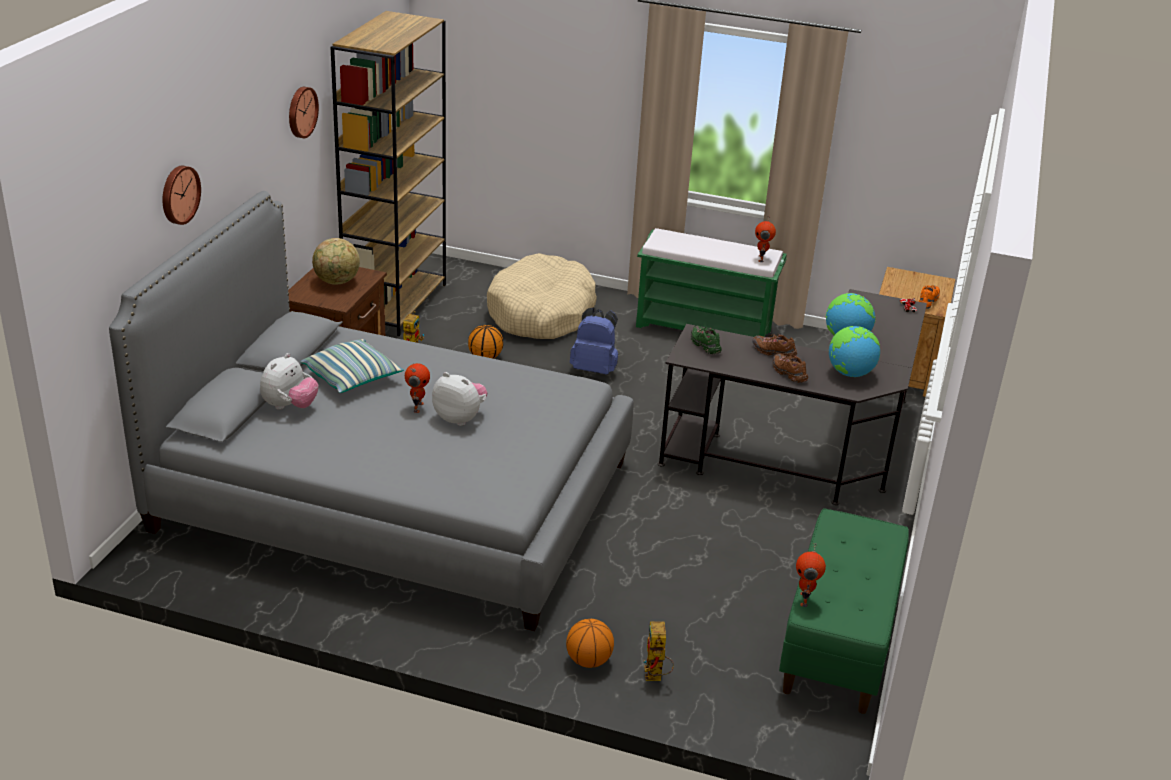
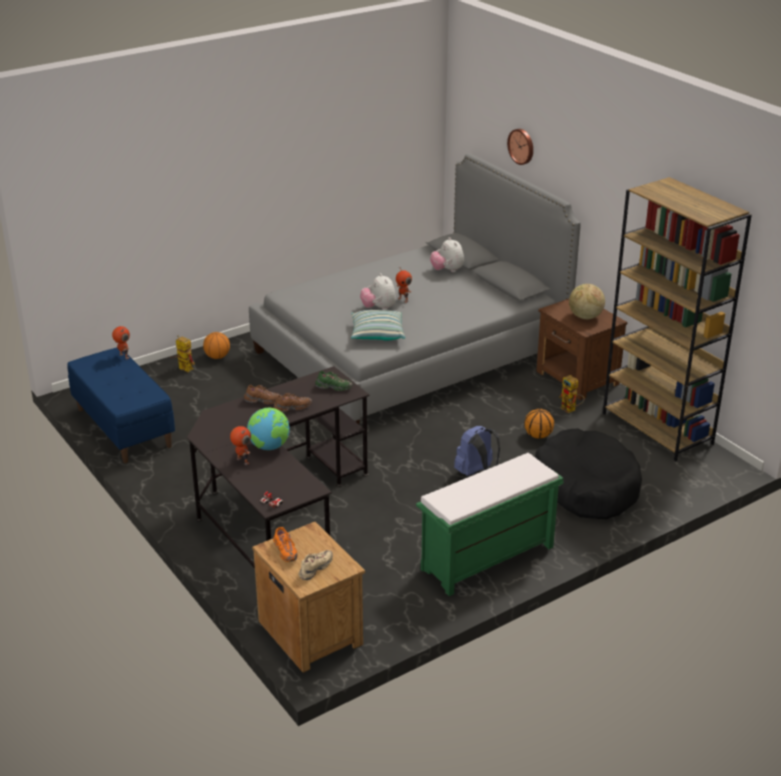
camera: 130 degrees right, 0 degrees up
(301, 112) = (631, 198): wall clock -> none
(353, 378) = (458, 293): pillow -> pillow (377, 334)
(460, 418) = (378, 308): plush toy -> plush toy turned 90 degrees clockwise
(541, 313) = (586, 486): beige dog bed -> black dog bed
(762, 259) = (446, 500): toy robot -> toy robot (242, 461)
(839, 642) = (123, 427): green bench -> blue bench
(849, 373) = (231, 424): globe -> none
(920, 283) = (315, 569): none -> beige shoe

